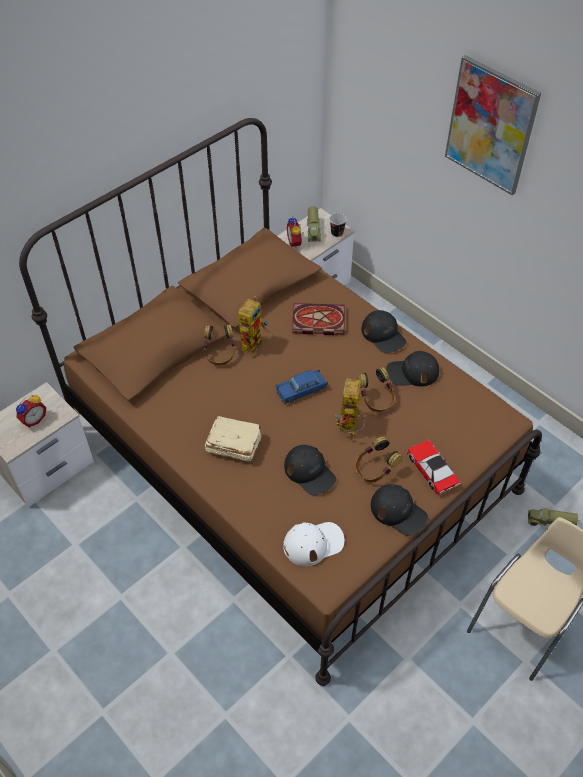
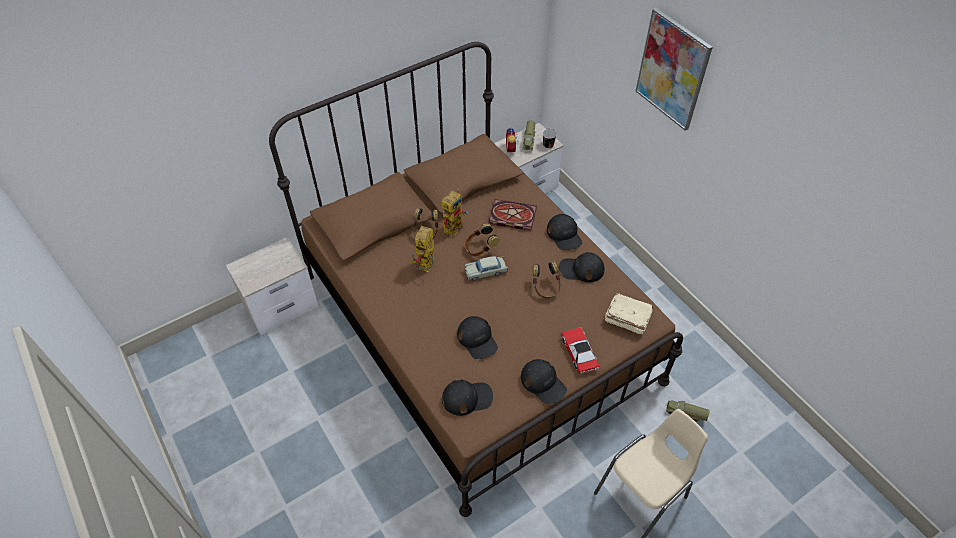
camera: 10 degrees right, 0 degrees up
(33, 419) = (271, 265): alarm clock -> none
(233, 444) = (420, 308): beige book -> beige book (627, 318)
(301, 390) = (486, 271): blue toy car -> beige toy car
(313, 543) = (467, 398): white cap -> black cap
(349, 428) = (518, 309): toy robot -> toy robot (426, 268)
(374, 469) = (531, 345): headphones -> headphones (480, 248)

